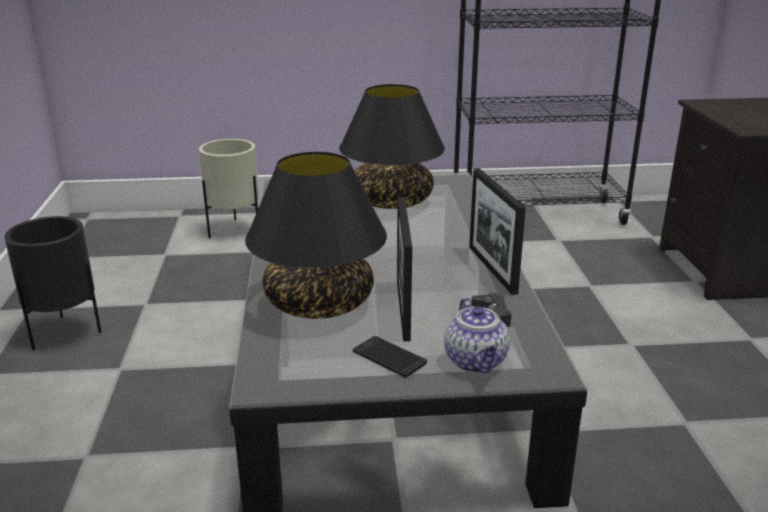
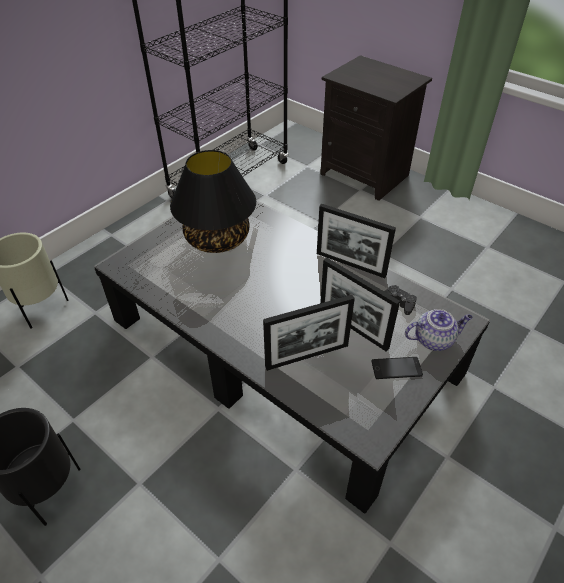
camera: 45 degrees left, 20 degrees up
(320, 303) = (307, 356): black table lamp -> picture frame
(476, 362) = (434, 339): teapot -> teapot turned 45 degrees counterclockwise

